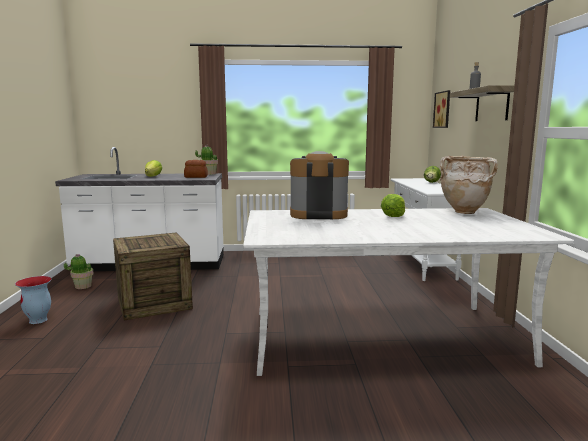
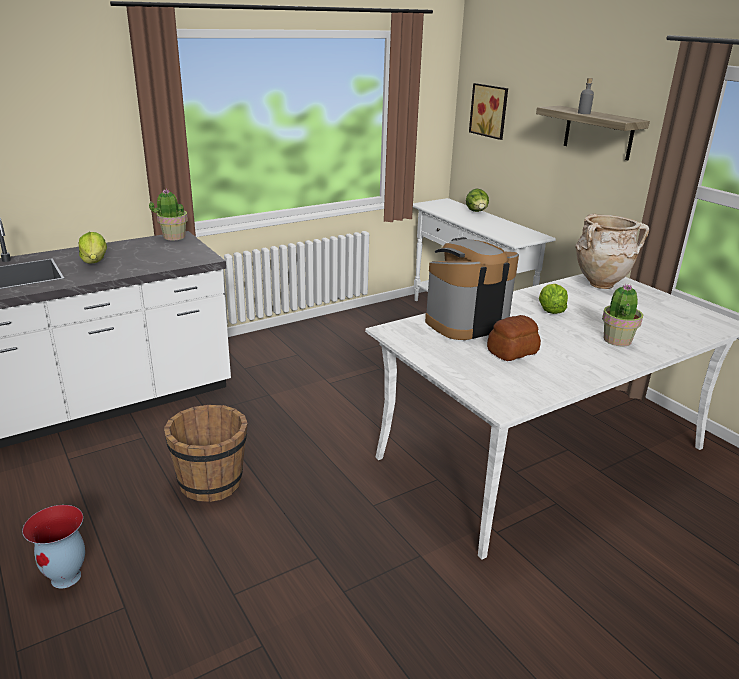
camera: 30 degrees left, 15 degrees up
(82, 286) = (46, 482): potted plant -> potted plant (617, 340)
(154, 303) = (211, 482): crate -> brown bucket
(196, 177) = (176, 254): bread -> bread (513, 352)

